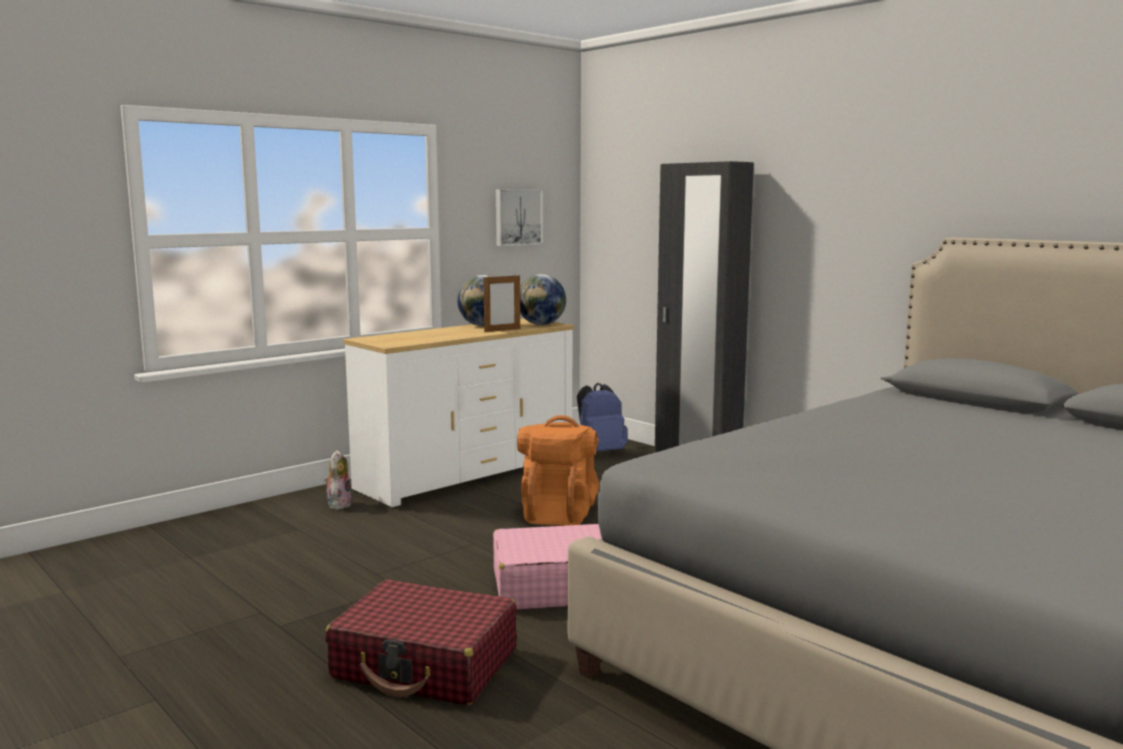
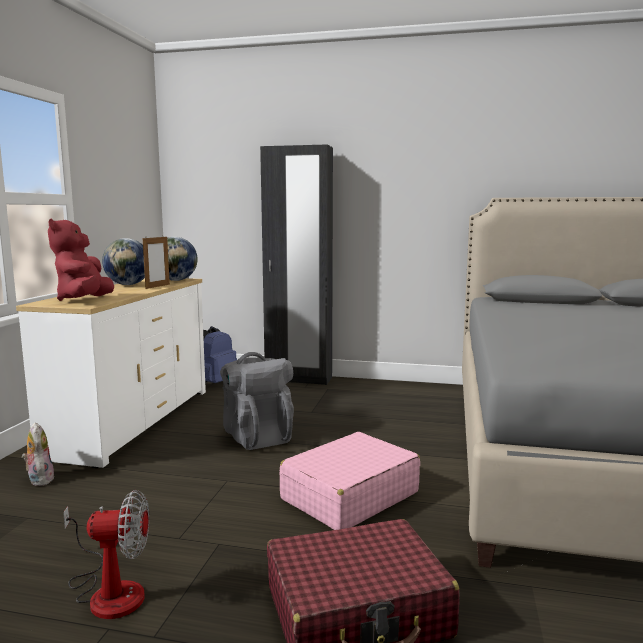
camera: 35 degrees left, 0 degrees up
(288, 591) = (109, 591): none -> fan
(402, 339) = (84, 300): none -> red plush toy
(517, 217) = (124, 189): picture -> none
(558, 513) = (257, 436): orange backpack -> grey backpack

